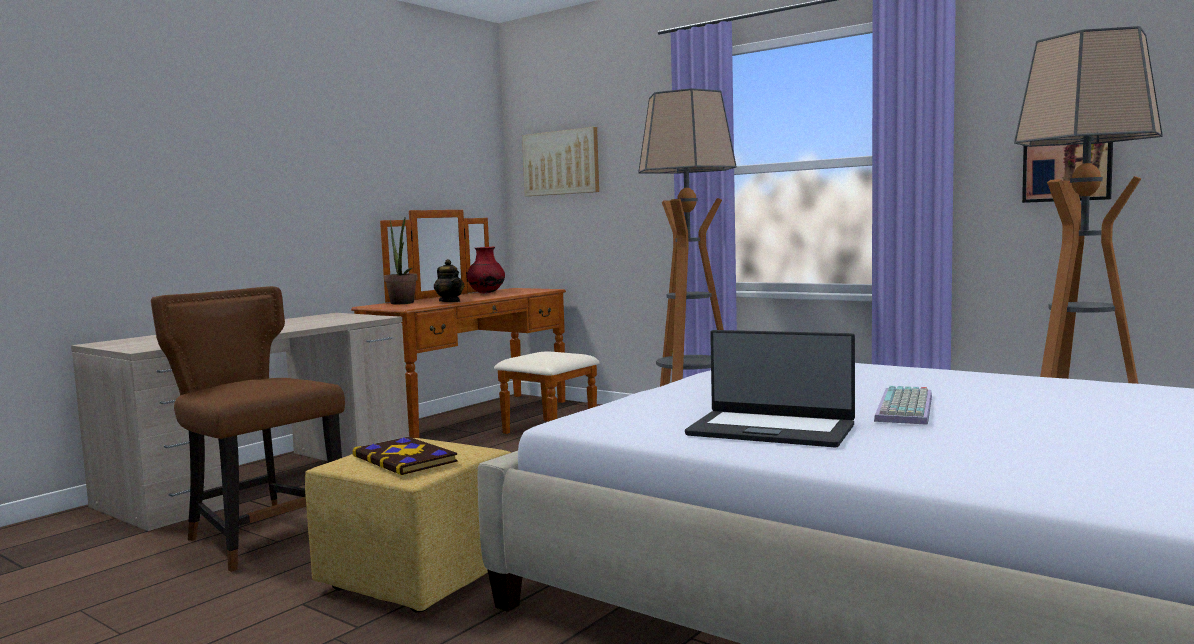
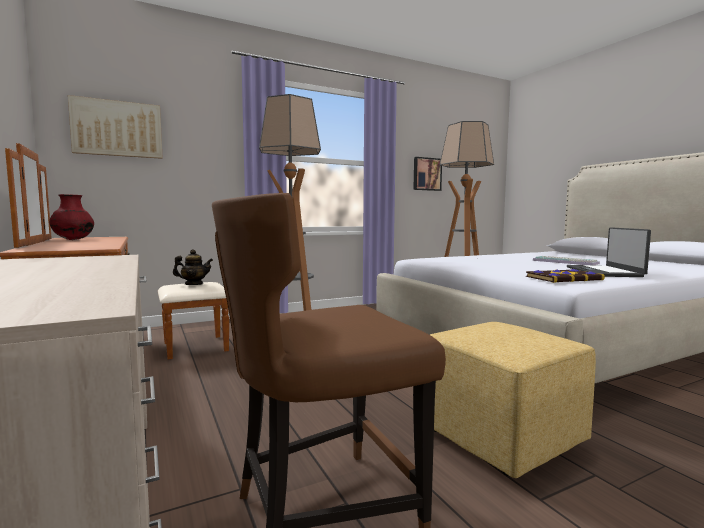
camera: 65 degrees left, 0 degrees up
(403, 303) = (55, 247): potted plant -> none
(406, 459) = (520, 338): book -> book (563, 278)
(450, 301) = (104, 244): teapot -> teapot (194, 284)
(771, 429) = (604, 272): laptop -> laptop turned 135 degrees clockwise

